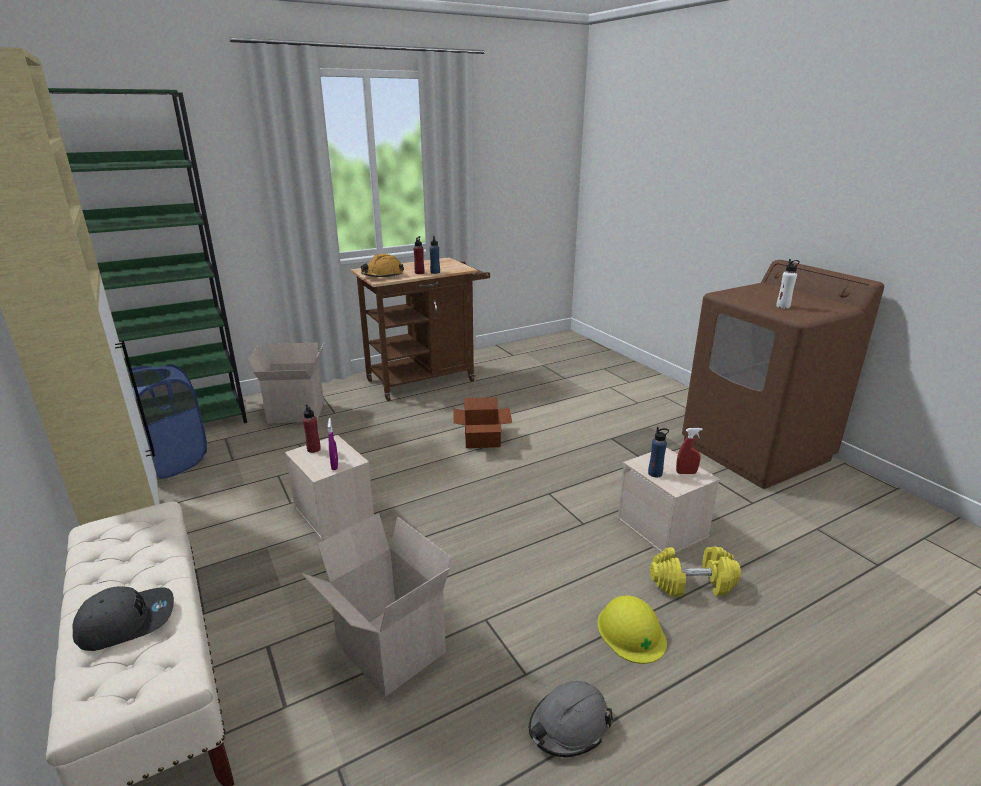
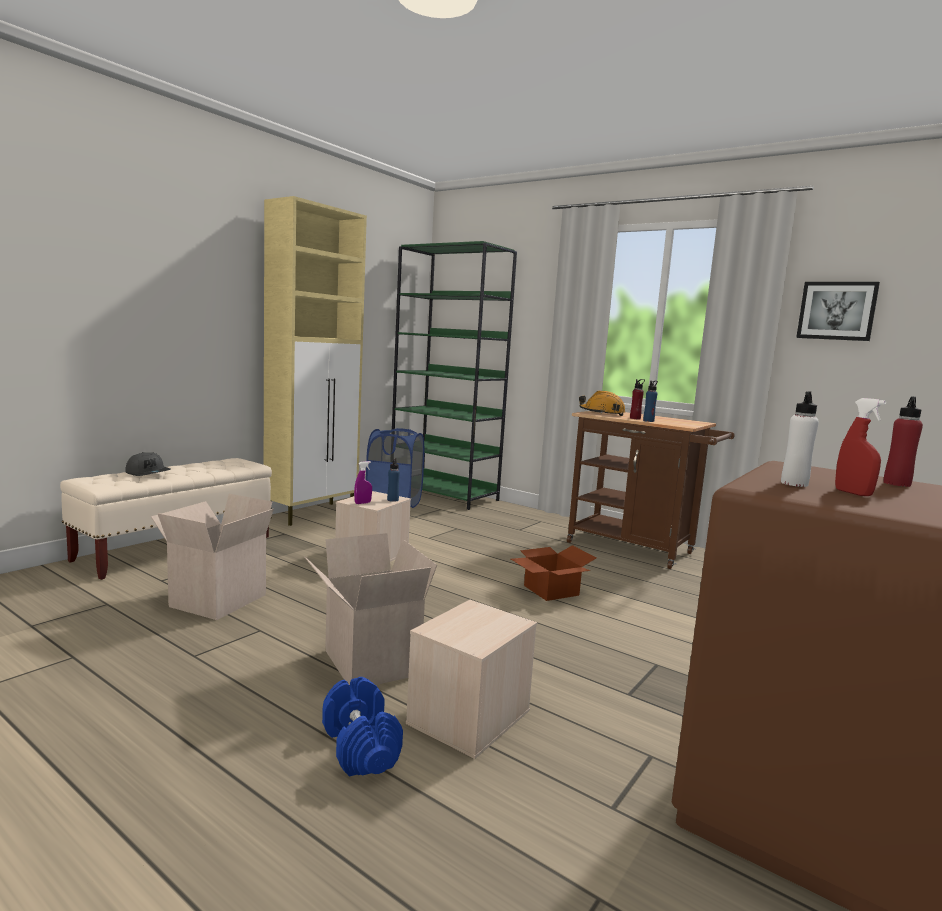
camera: 65 degrees right, 15 degrees down
(295, 414) = (500, 519): cardboard box -> cardboard box (368, 662)
(314, 449) = (382, 495): red bottle -> red bottle (896, 484)
(500, 153) = (837, 311): none -> picture
(569, 726) = (132, 682): grey hard hat -> none
(631, 631) = (260, 706): yellow hard hat -> none
(655, 473) = (457, 616): blue bottle -> blue bottle (392, 500)
(686, 473) = (476, 635): red spray bottle -> red spray bottle (853, 493)
(692, 583) = (361, 746): yellow dumbbell -> blue dumbbell

